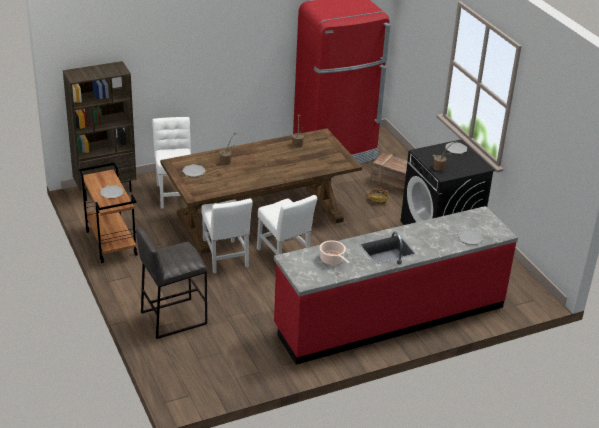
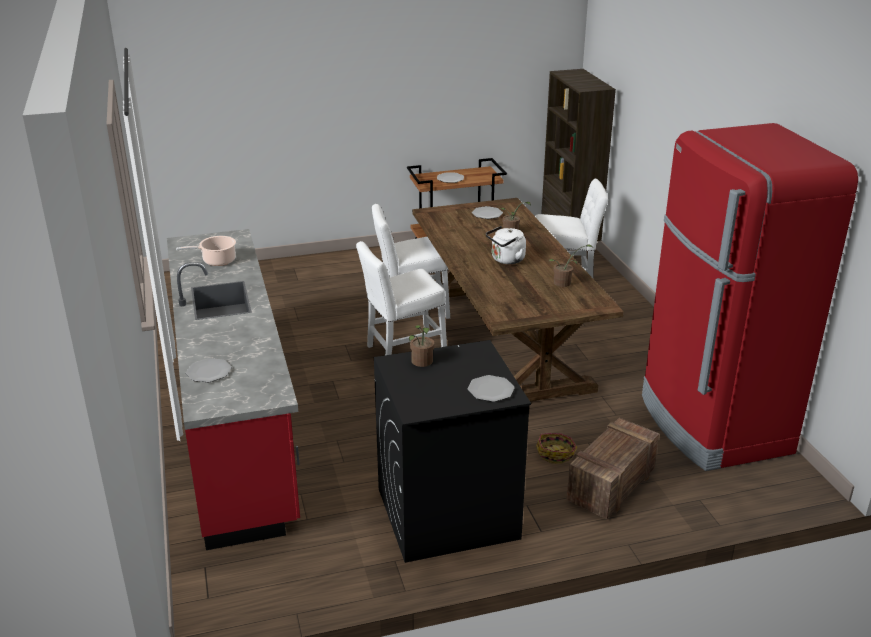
camera: 100 degrees right, 5 degrees down
(173, 318) = (305, 277): grey stool -> none
(270, 163) = (506, 260): none -> white kettle

